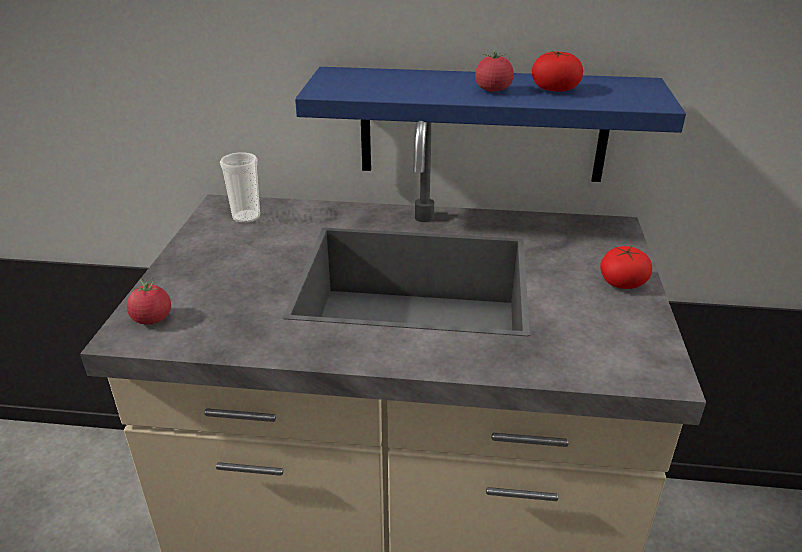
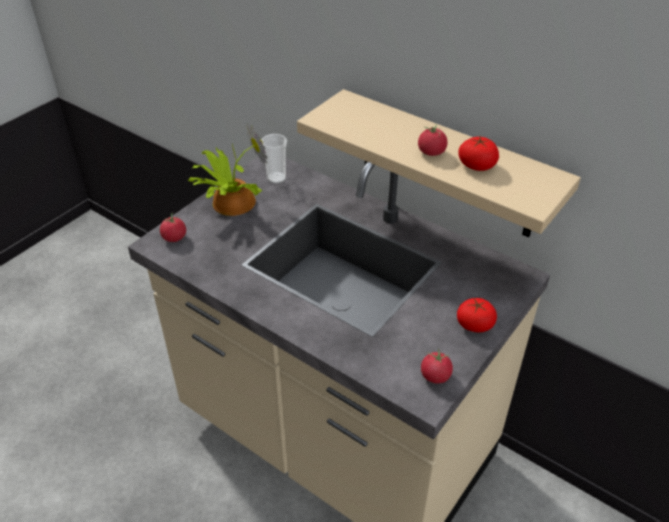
camera: 30 degrees right, 10 degrees up
(205, 256) = (231, 202): none -> potted plant
(482, 125) = (447, 165): blue shelf -> beige shelf
(643, 348) = (435, 376): none -> tomato

